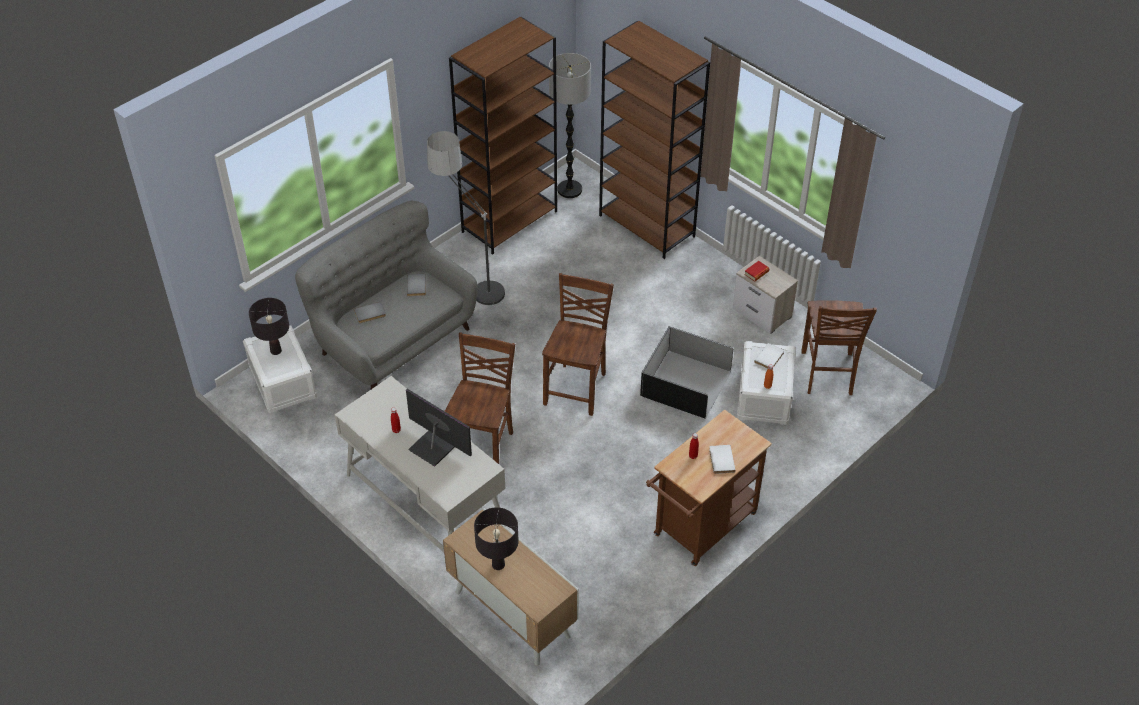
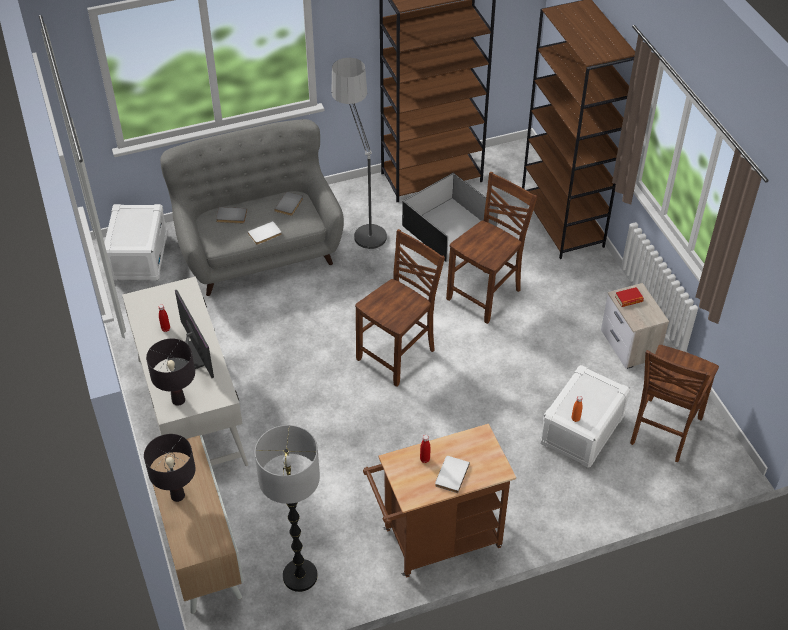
camera: 25 degrees right, 0 degrees up
(276, 351) = (134, 223): black table lamp -> black table lamp (178, 400)
(483, 449) = (274, 381): brown chair -> brown chair (486, 295)
(569, 190) = (506, 165): floor lamp -> floor lamp (300, 576)
(685, 384) = (508, 388): black storage box -> black storage box (448, 229)
(770, 358) = (596, 391): white book -> white book (265, 235)

